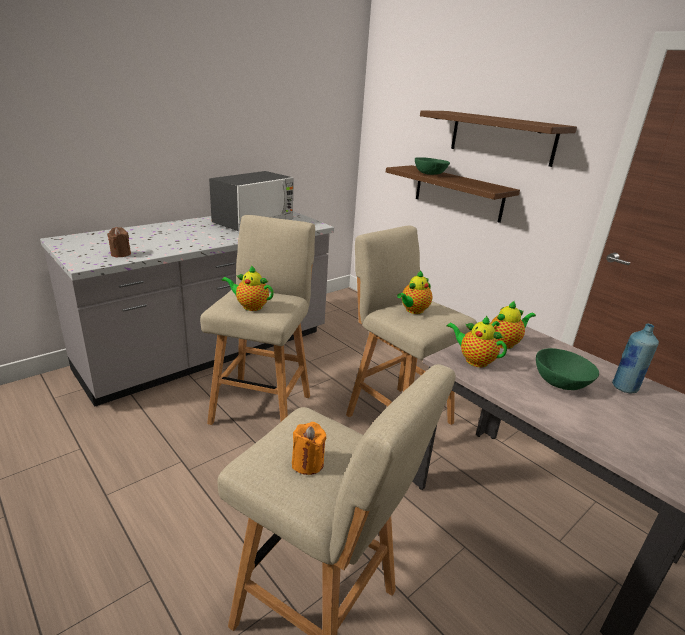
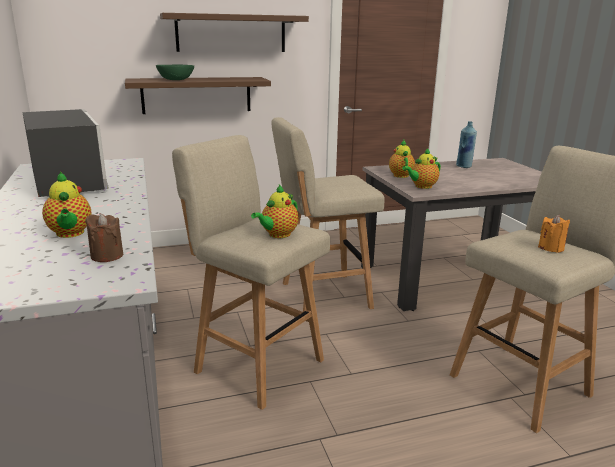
camera: 65 degrees left, 5 degrees down
(413, 310) = (333, 184): teapot -> teapot (70, 234)
(560, 382) = (455, 175): green bowl -> none

